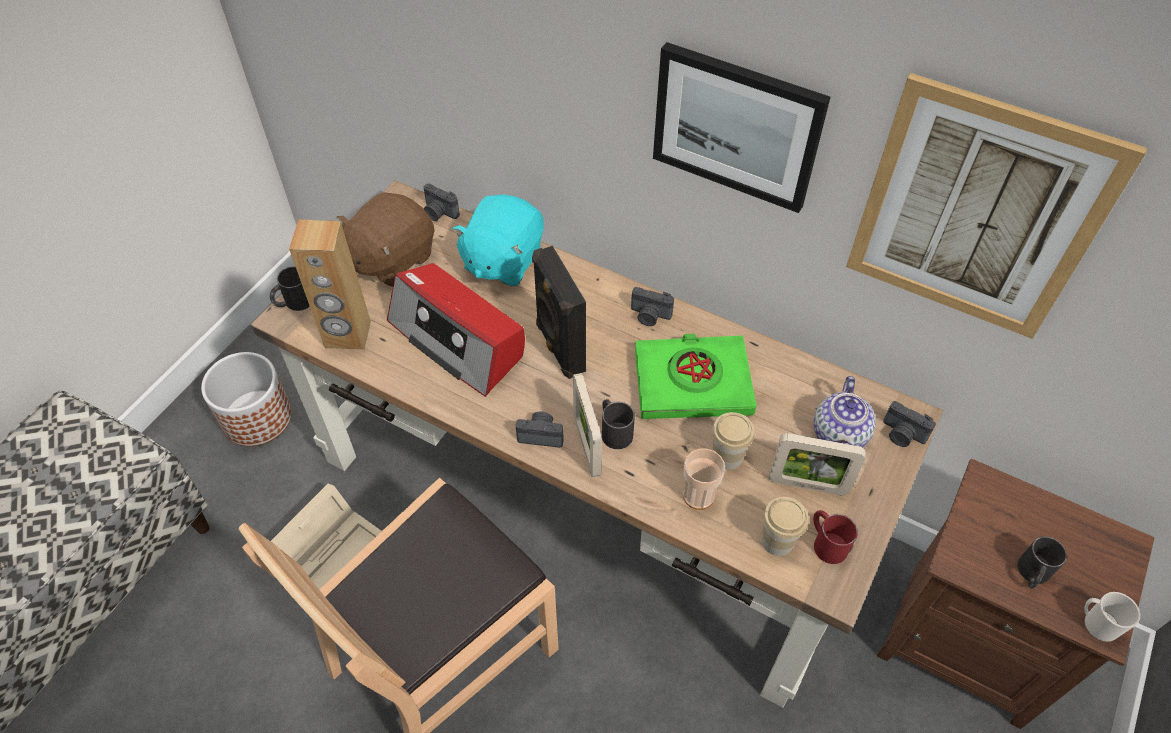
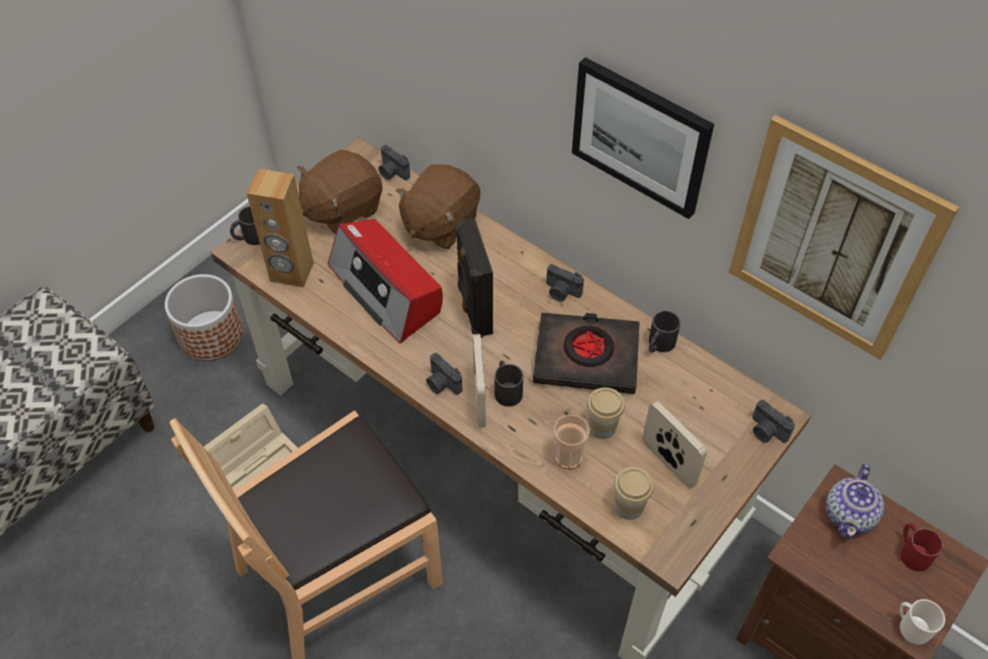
camera: 10 degrees right, 0 degrees up
(502, 261) = (439, 224): turquoise plush toy -> brown plush toy
(541, 435) = (442, 384): camera -> camera turned 150 degrees counterclockwise
(692, 382) = (586, 357): green book -> black book
(807, 485) = (668, 463): picture frame -> picture frame turned 150 degrees counterclockwise
(826, 542) = (672, 514): red mug -> red mug (912, 551)
(840, 434) = (709, 422): teapot -> teapot (849, 514)
(1032, 574) = (863, 575): black mug -> black mug (658, 345)

